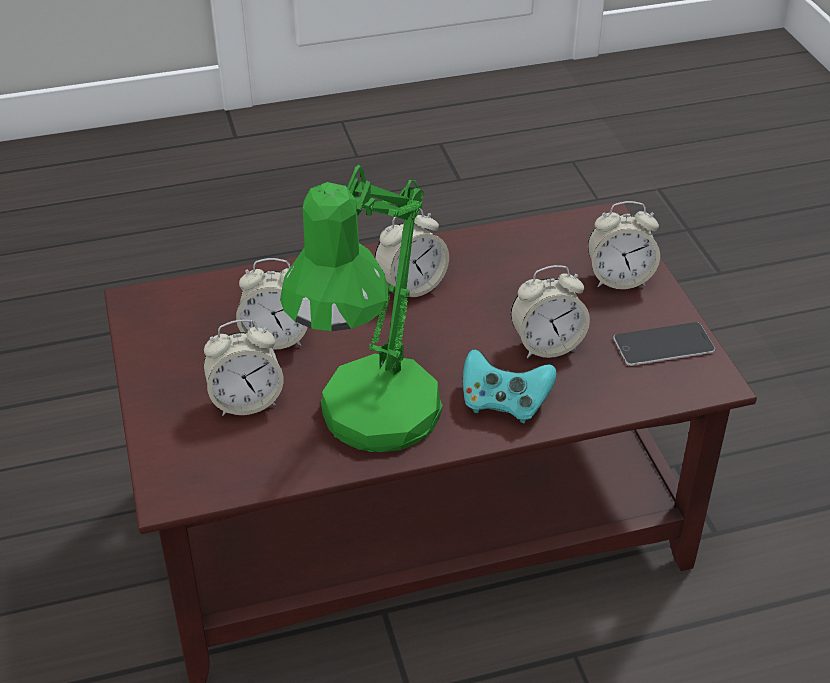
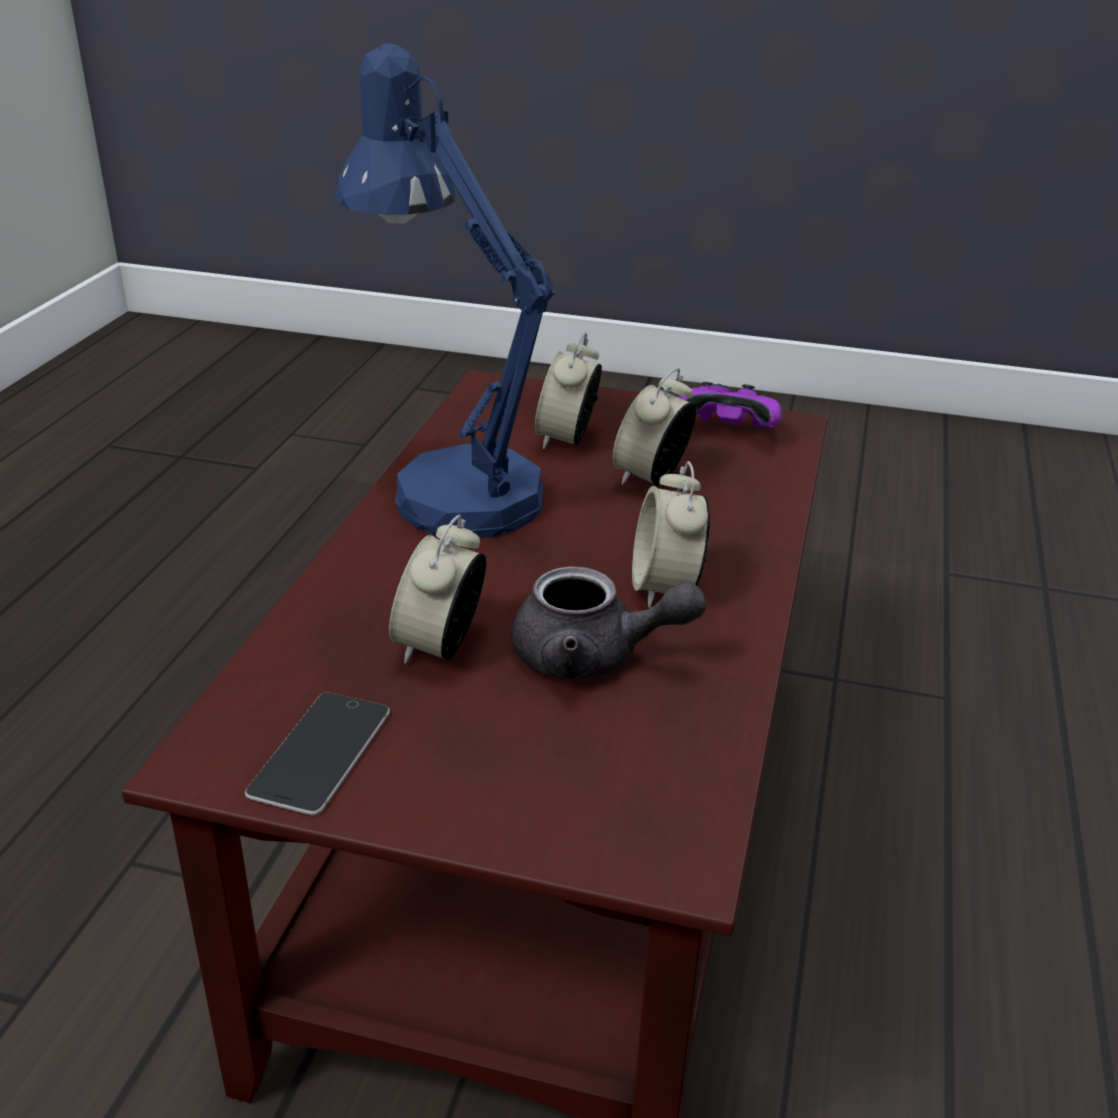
camera: 120 degrees right, 10 degrees down
(171, 325) = (728, 431): none -> purple game controller
(371, 427) = (451, 487): green table lamp -> blue table lamp
(500, 289) = (593, 657): none -> grey teapot
(503, 403) = (384, 574): turquoise game controller -> none
(619, 279) = (506, 786): alarm clock -> none

